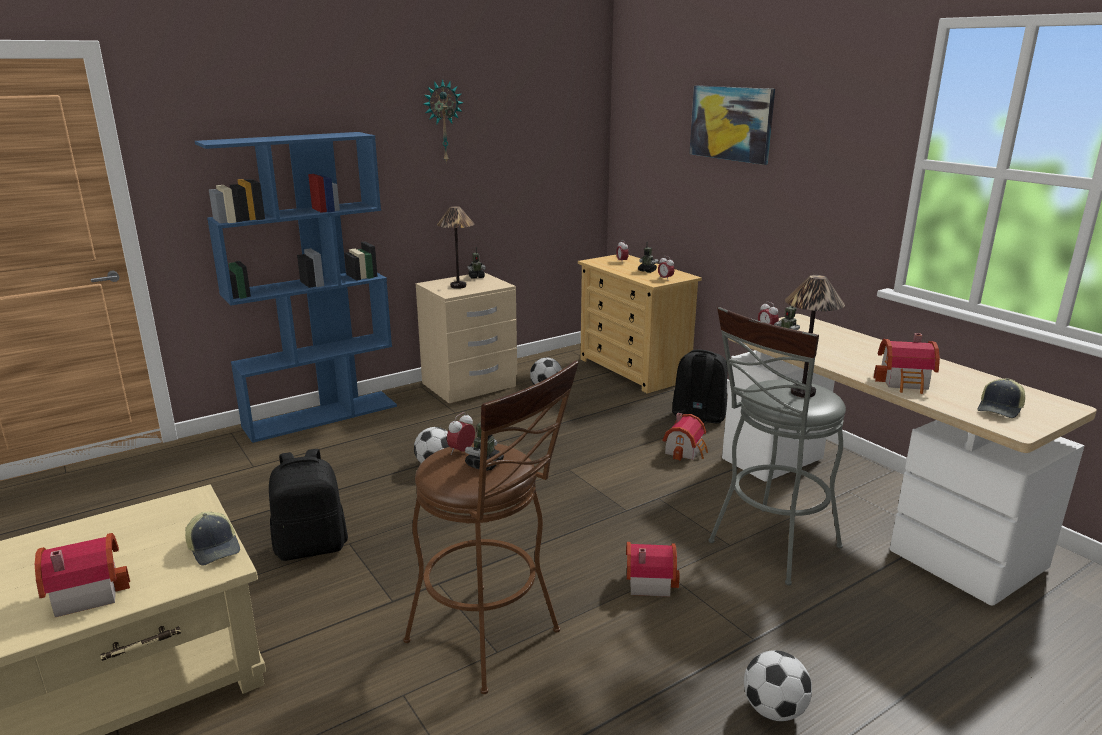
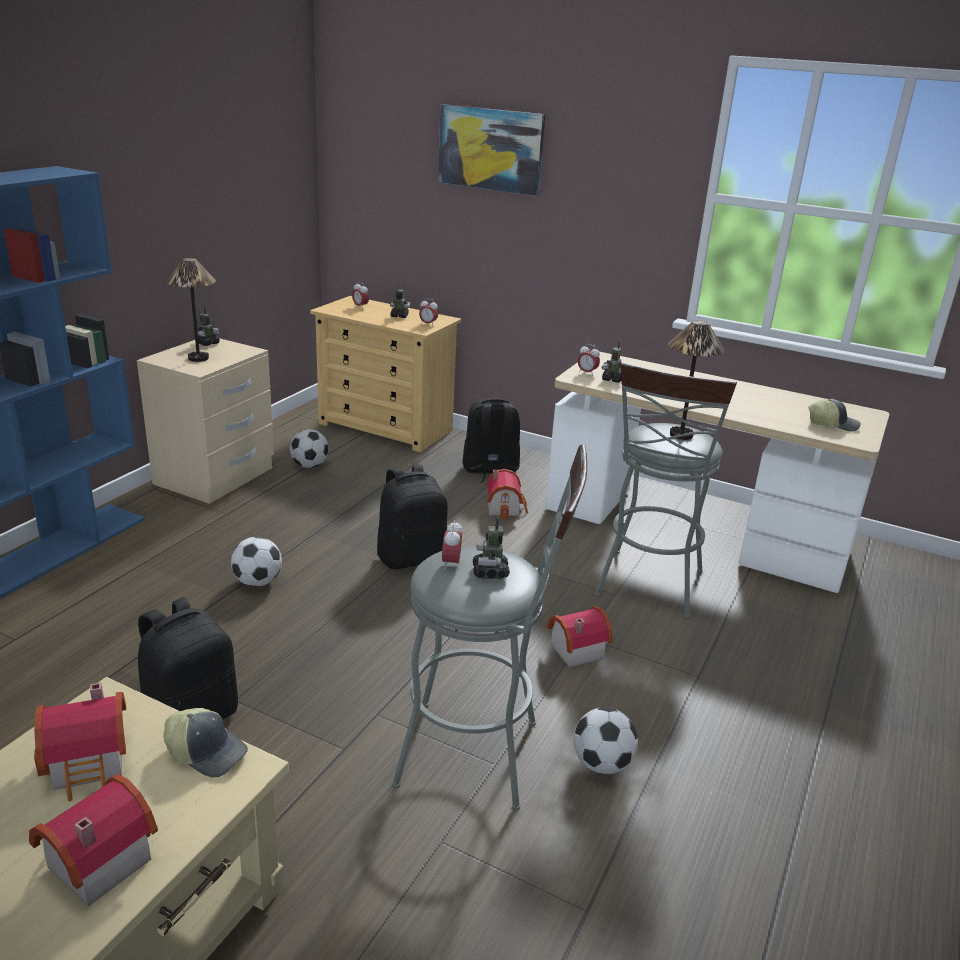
camera: 30 degrees left, 5 degrees up
(442, 121) = (149, 147): wall clock -> none
(492, 641) = (481, 755): brown stool -> grey stool
(568, 473) = (411, 557): none -> black backpack
(774, 710) = (758, 733): football -> football (602, 764)
(906, 382) = (747, 410): toy house -> toy house (91, 764)
(1000, 409) = (832, 424): cap -> cap turned 90 degrees counterclockwise

